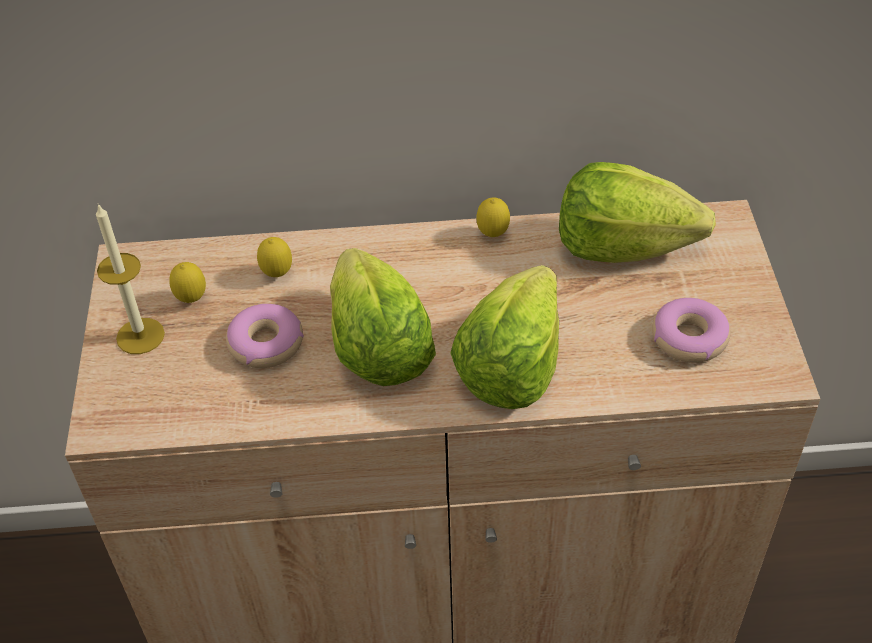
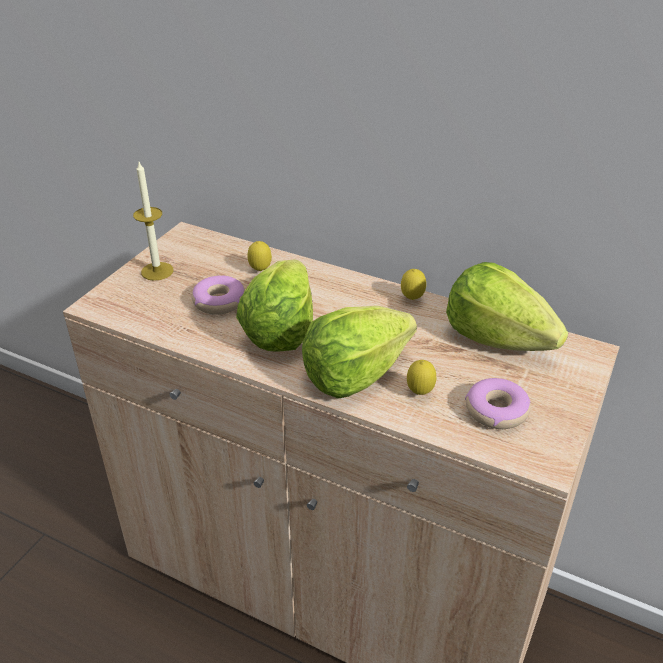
camera: 30 degrees right, 10 degrees down
(192, 300) = (201, 265): lemon -> lemon (420, 393)

